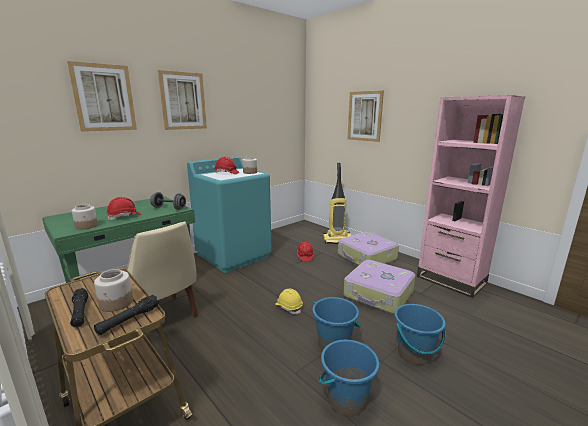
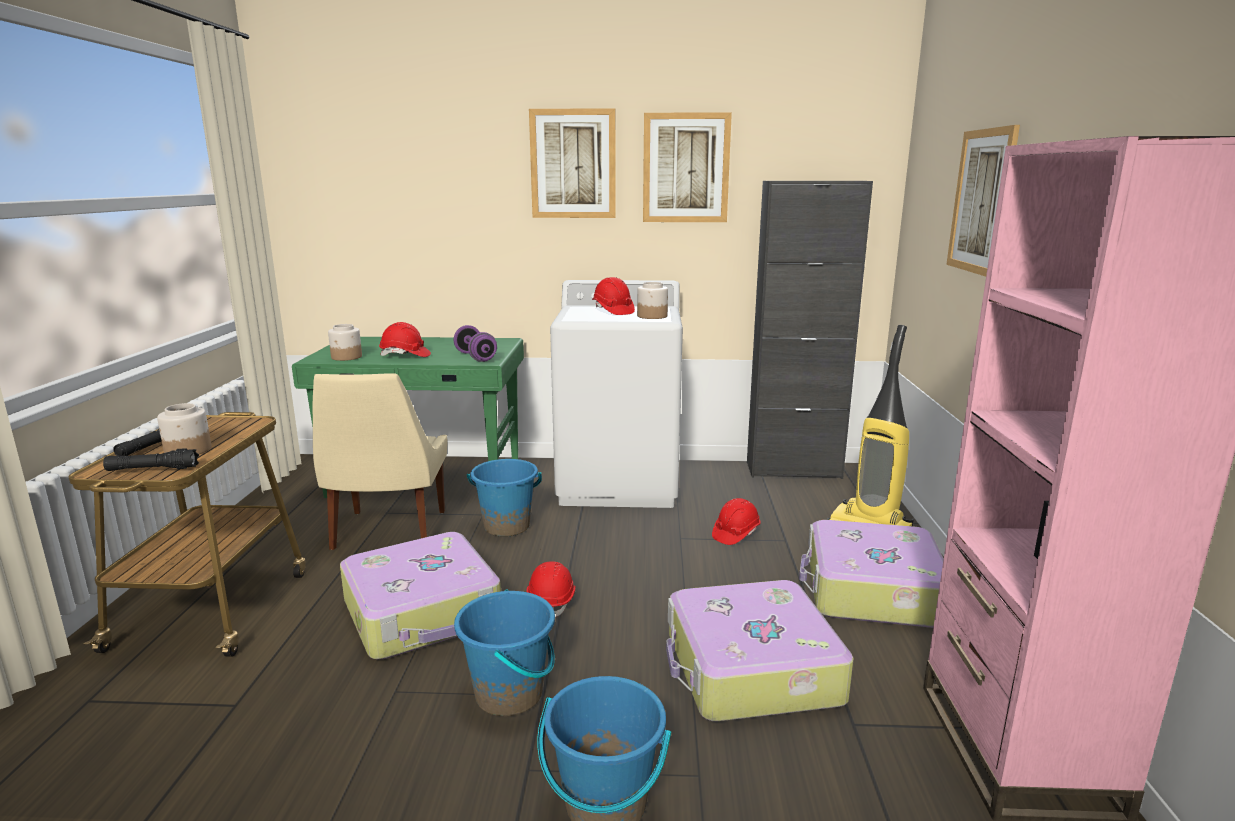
camera: 45 degrees right, 0 degrees up
(104, 98) = (439, 161): picture -> picture (686, 168)
(169, 208) = (475, 357): grey dumbbell -> purple dumbbell
(234, 255) = (619, 483): turquoise washing machine -> white washing machine
(247, 339) = (423, 612): none -> suitcase
(286, 229) = (793, 470): none -> black cabinet
(289, 307) = (552, 601): yellow hard hat -> red hard hat
(346, 399) = (384, 773): blue bucket -> blue bucket (507, 526)

